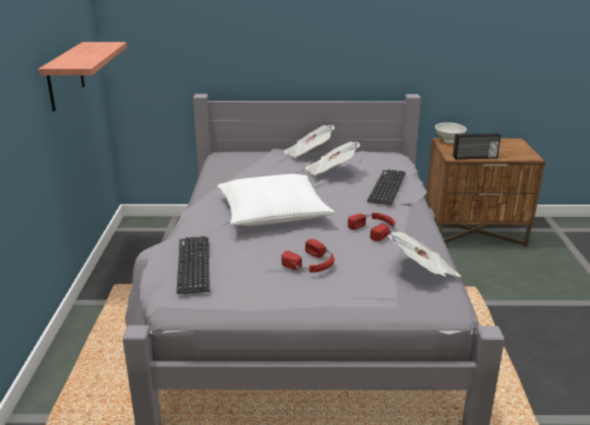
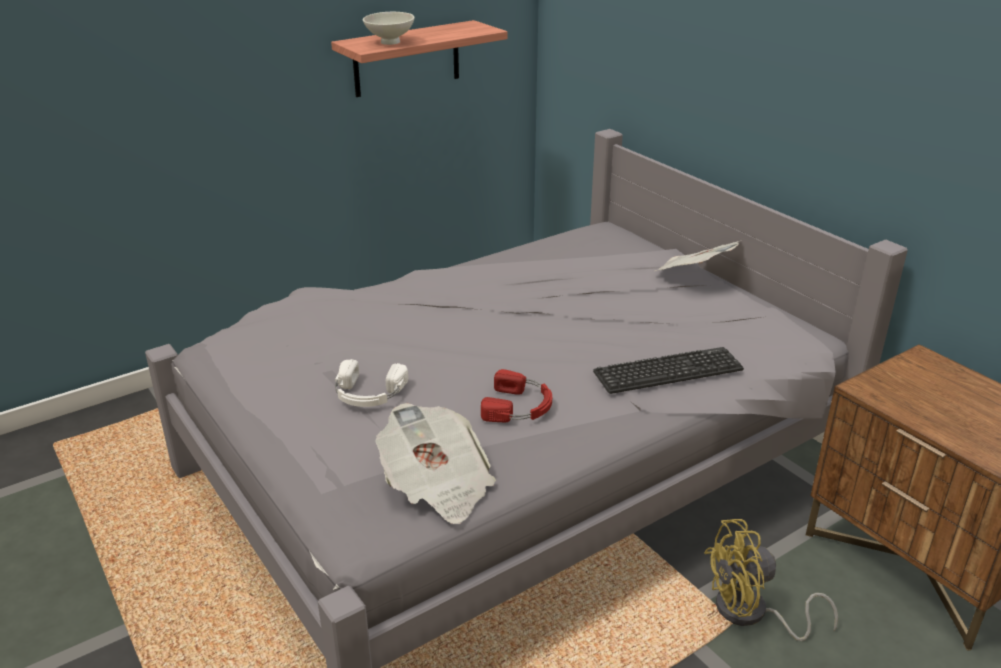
camera: 55 degrees right, 5 degrees up
(193, 265) = (293, 324): keyboard -> none
(272, 212) = (478, 319): white pillow -> none
(311, 264) = (368, 393): red headphones -> white headphones
(331, 172) = (655, 312): newspaper -> none
(449, 141) = (934, 364): white bowl -> white bowl (391, 42)
(473, 281) = (751, 614): none -> yellow fan
(475, 157) = (900, 410): radio -> none

